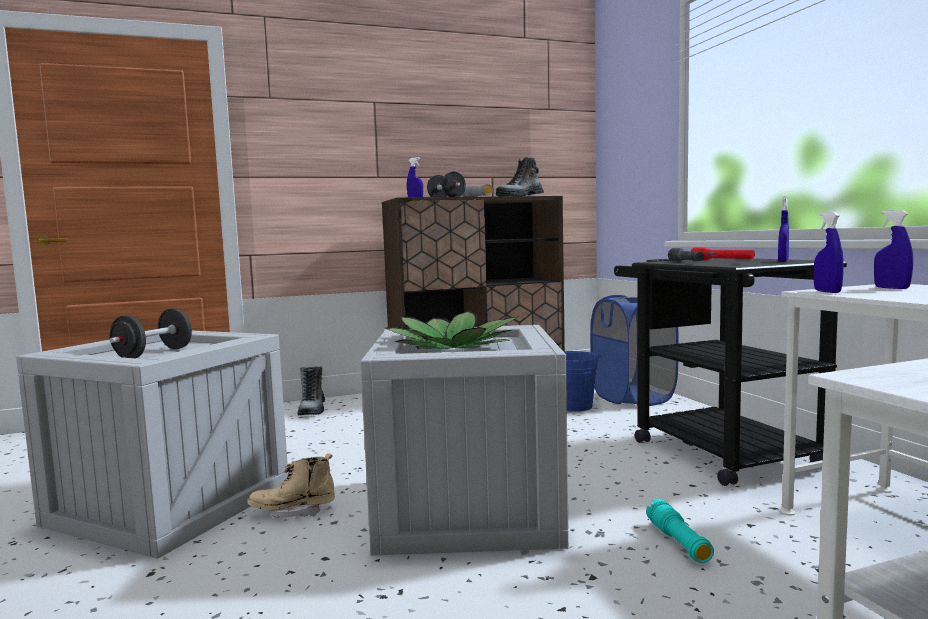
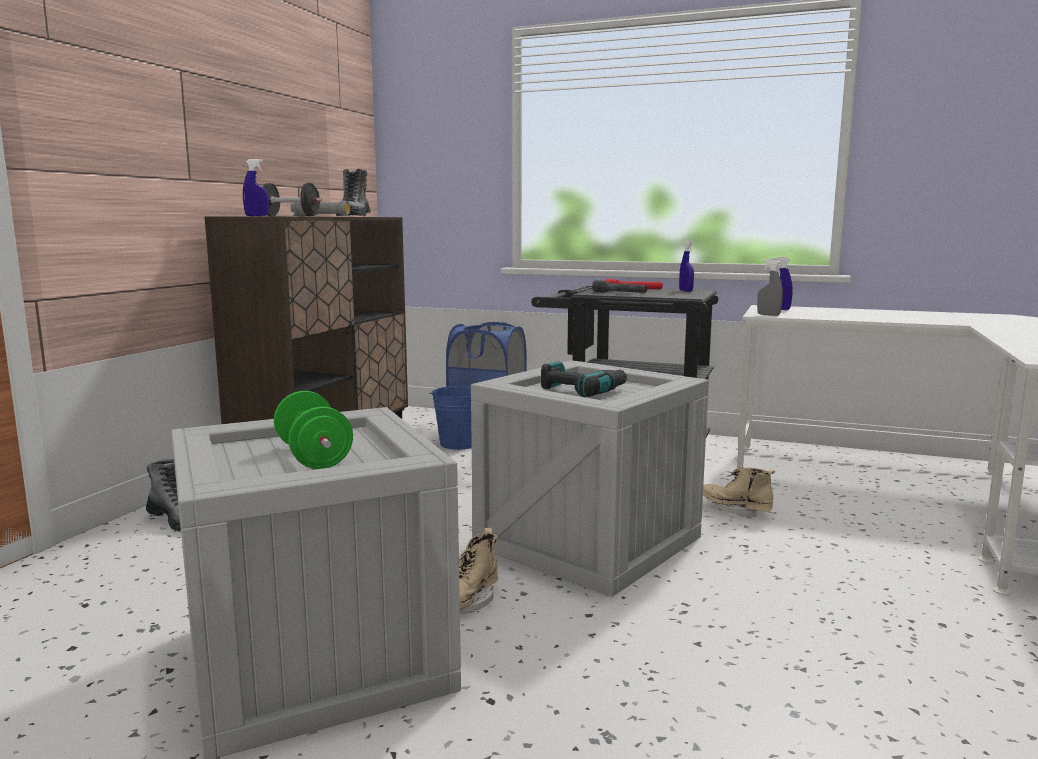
camera: 50 degrees left, 5 degrees up
(154, 353) = (313, 457): black dumbbell -> green dumbbell
(453, 347) = (582, 390): potted plant -> power drill
(678, 542) = (735, 510): turquoise flashlight -> beige boot
(827, 292) = (768, 315): blue spray bottle -> grey spray bottle

